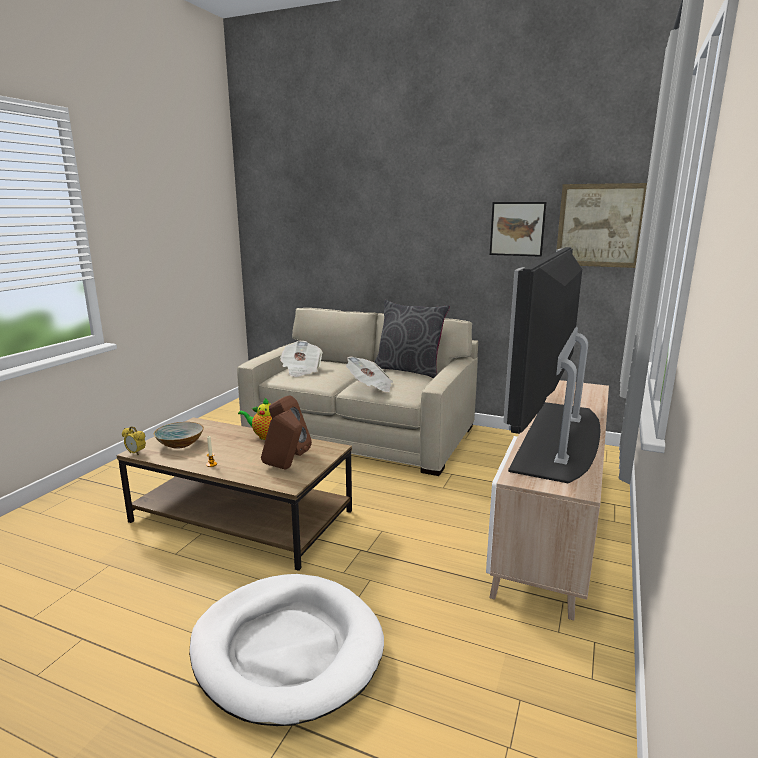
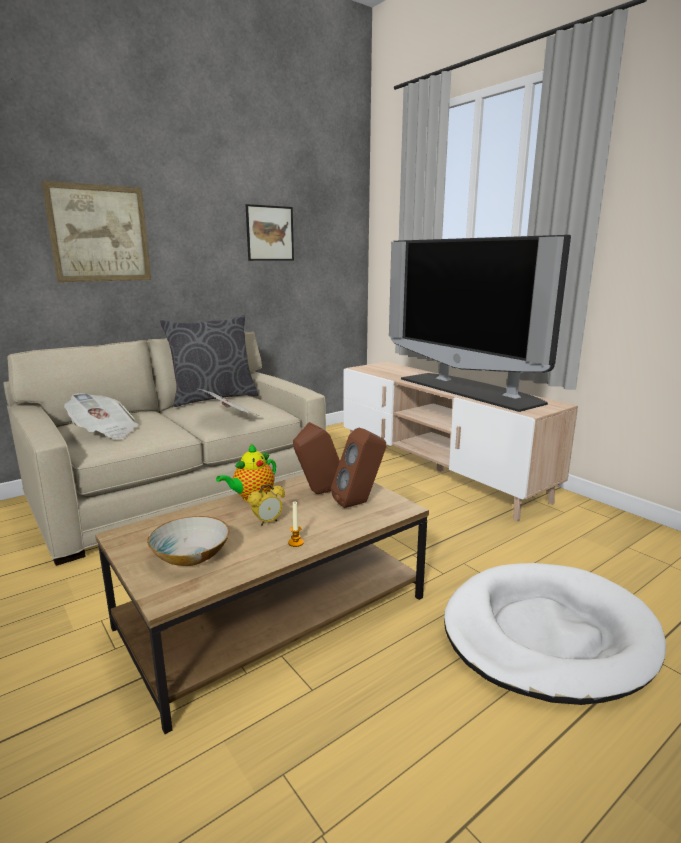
camera: 60 degrees left, 0 degrees up
(136, 453) = (173, 599): alarm clock -> alarm clock (267, 522)
(600, 225) = (332, 231): picture -> picture (99, 234)

